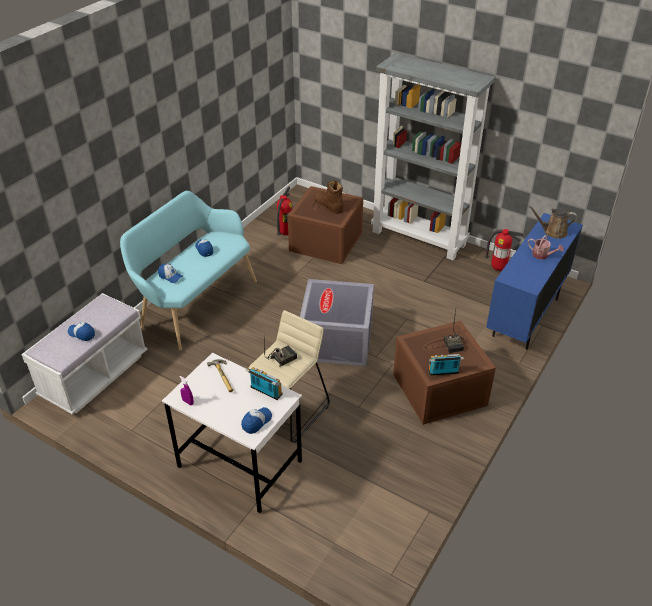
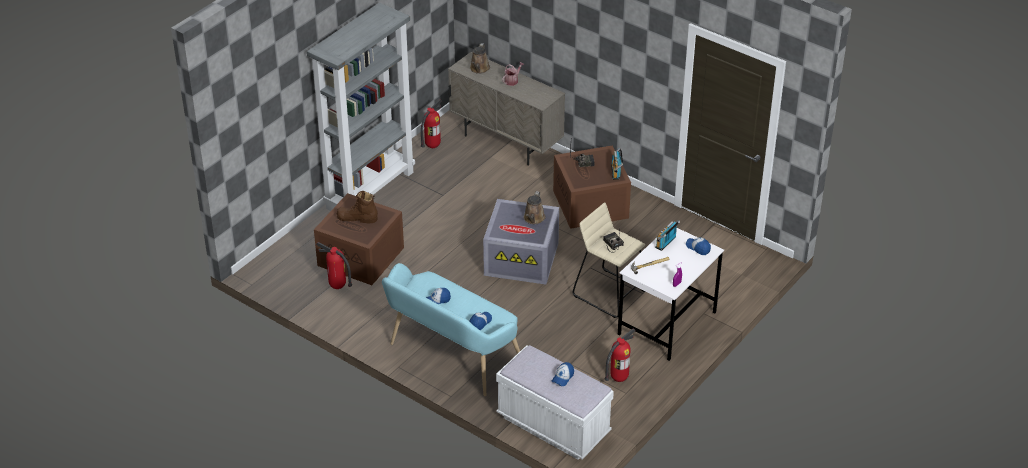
camera: 85 degrees left, 0 degrees up
(154, 423) = (619, 378): none -> fire extinguisher
(328, 205) = (357, 218): brown boot -> brown boot turned 45 degrees clockwise
(344, 310) = (533, 219): none -> brown watering can
(525, 318) = (506, 142): blue cabinet -> beige cabinet

